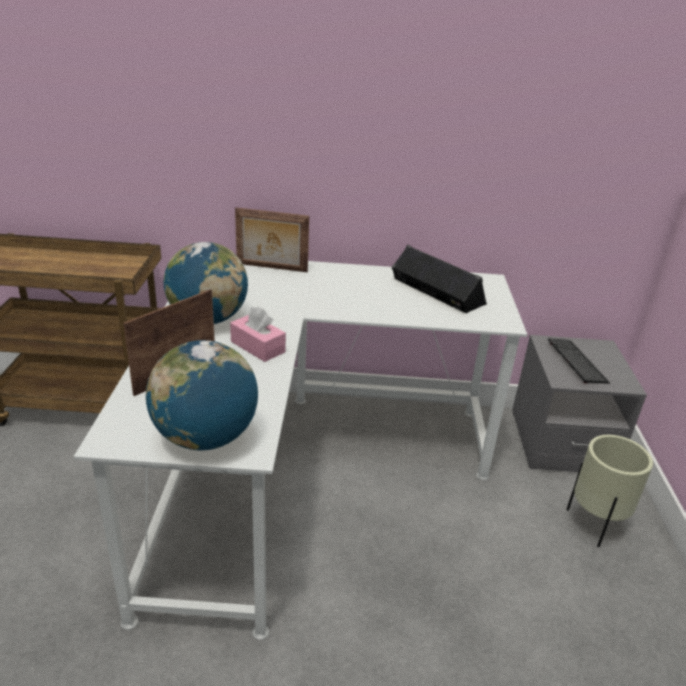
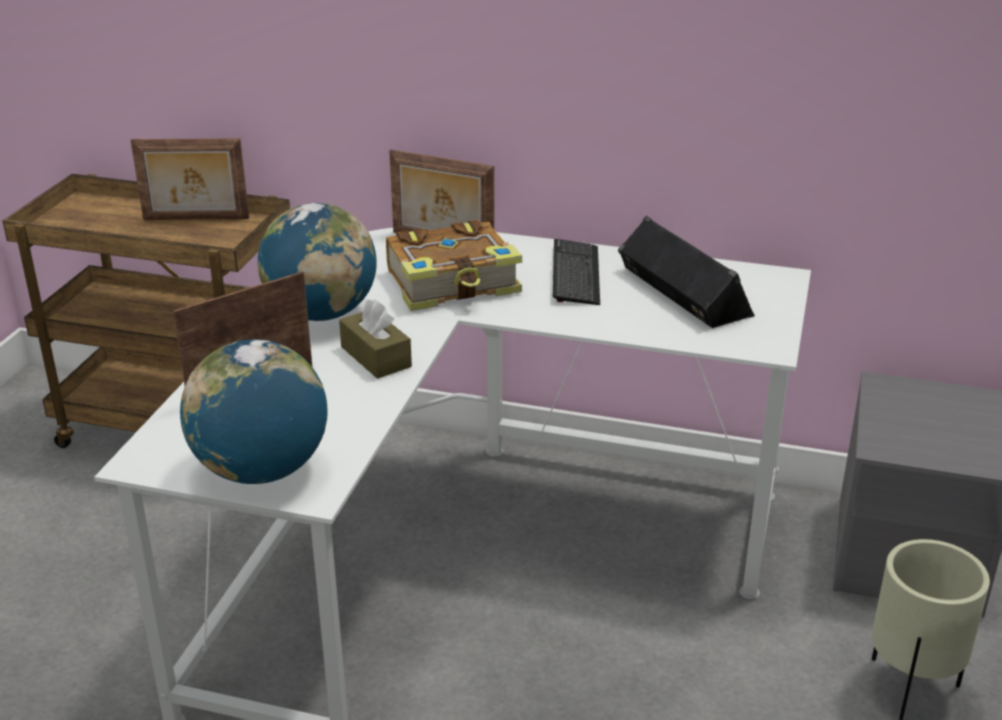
camera: 15 degrees right, 0 degrees up
(94, 261) = (196, 219): none -> picture frame
(258, 347) = (376, 357): pink tissue box -> brown tissue box
(291, 294) = (454, 283): none -> book
(576, 362) = (921, 421): keyboard -> keyboard (576, 274)

